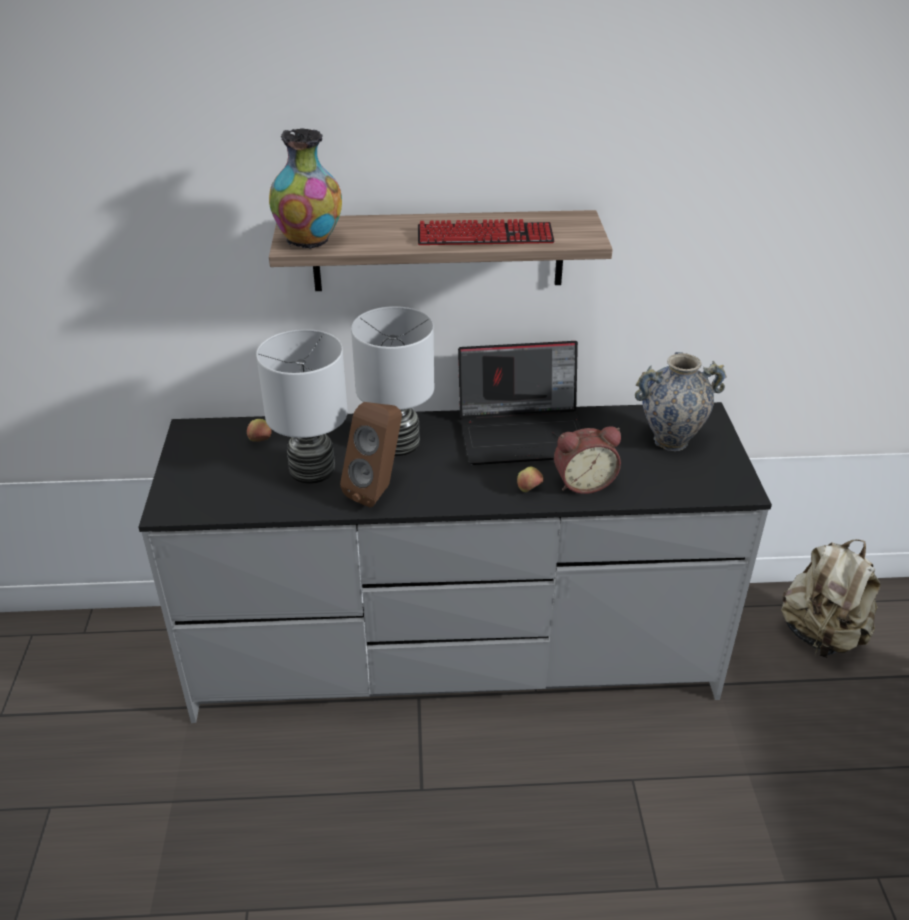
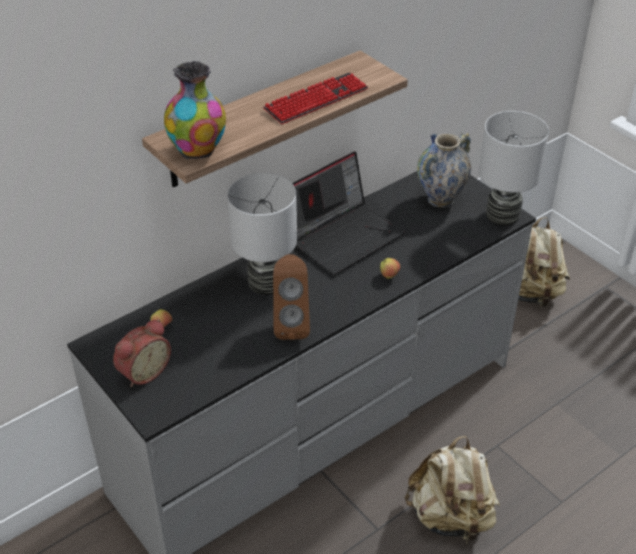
camera: 35 degrees left, 5 degrees up
(312, 469) = (227, 331): grey table lamp -> grey table lamp (502, 215)
(510, 825) = (450, 517): none -> beige backpack
(583, 482) = (416, 254): alarm clock -> alarm clock (143, 371)

